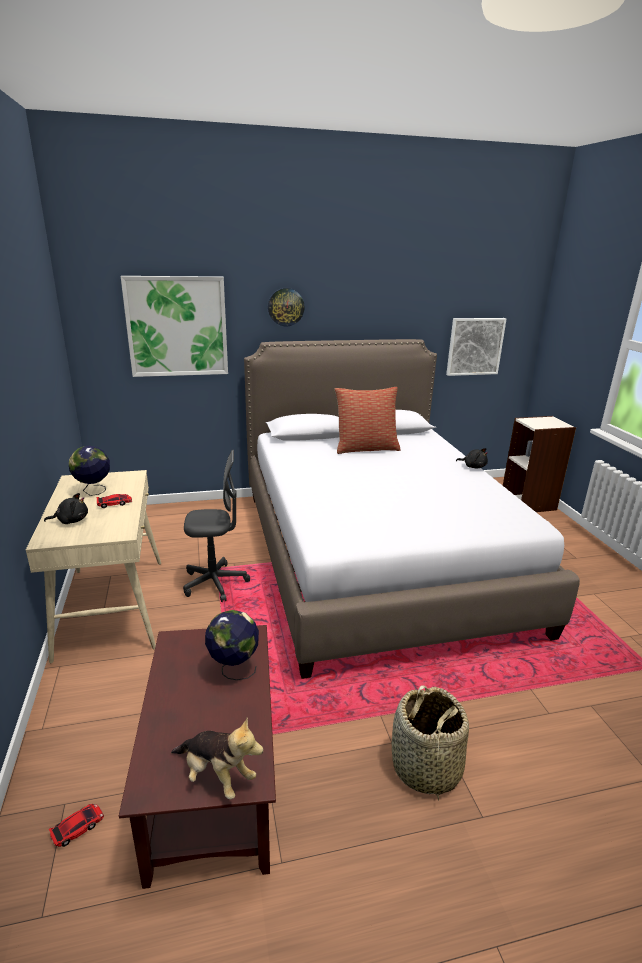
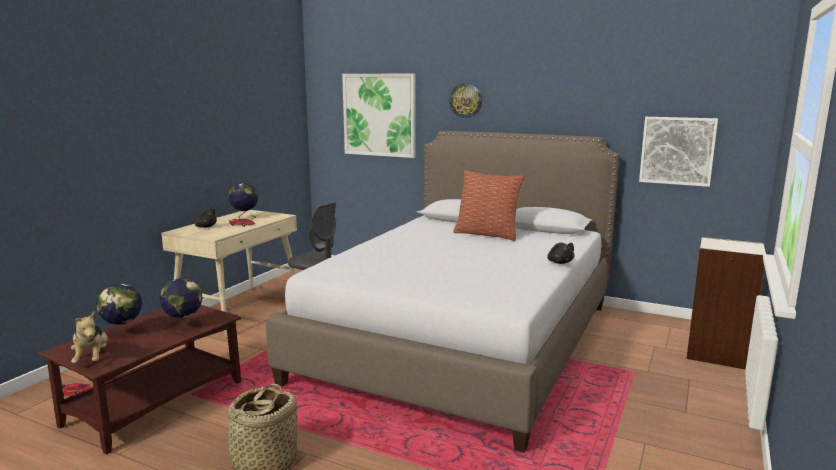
camera: 40 degrees right, 10 degrees down
(179, 717) = (123, 333): none -> globe

